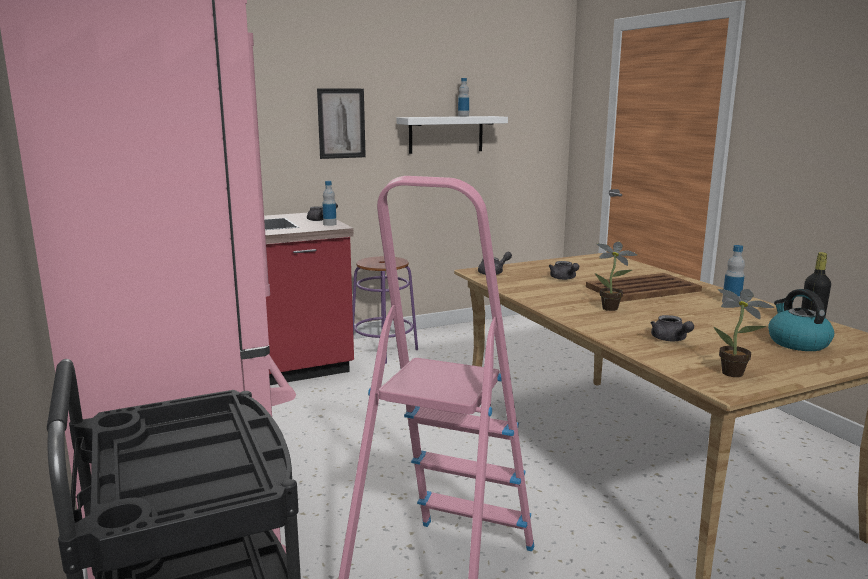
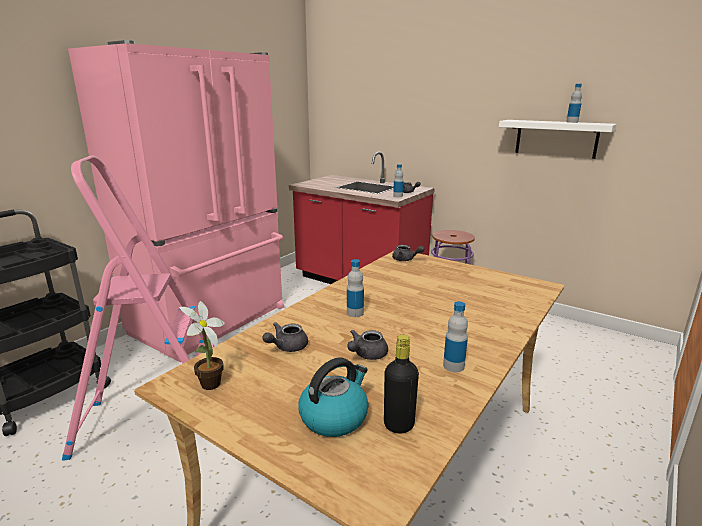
camera: 60 degrees right, 5 degrees up
(341, 123) = (460, 122): picture -> none
(564, 279) = (426, 283): grey teapot -> grey teapot (366, 355)
(612, 309) = (355, 313): potted plant -> bottle
(644, 289) = (441, 317): brown tray -> none

